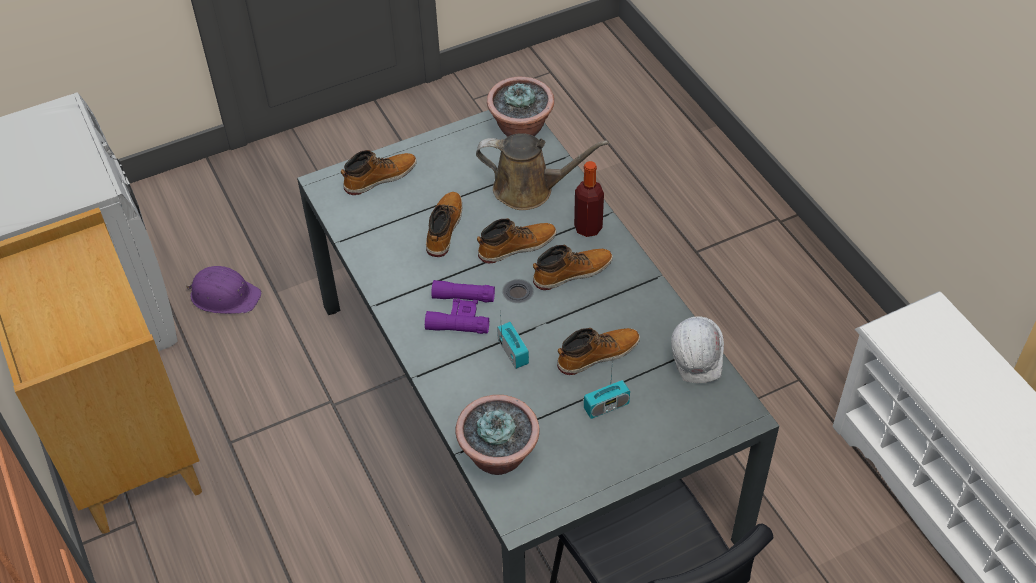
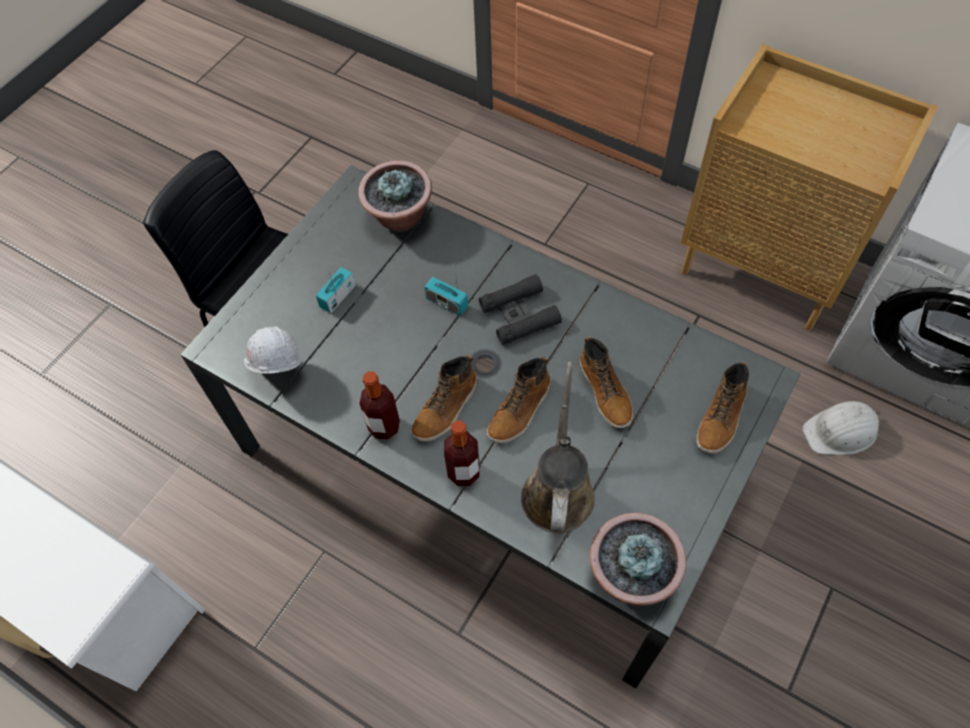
camera: 150 degrees right, 10 degrees up
(224, 295) = (841, 431): purple hard hat -> white hard hat
(460, 313) = (519, 314): purple binoculars -> black binoculars
(529, 189) = (558, 489): brown watering can -> brown watering can turned 120 degrees clockwise
(597, 354) = (372, 338): boot -> none
(628, 283) = (384, 426): none -> bottle

